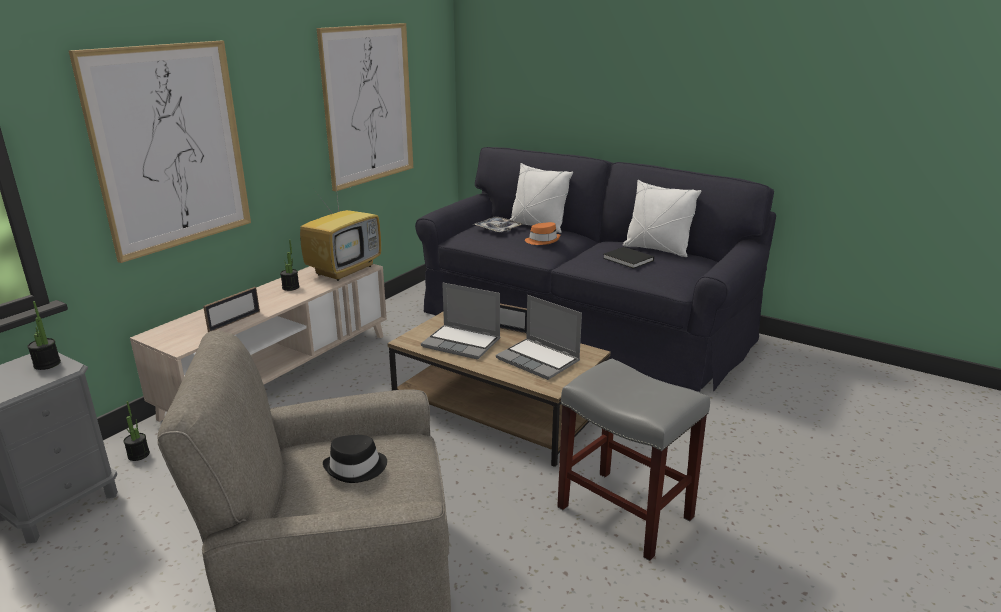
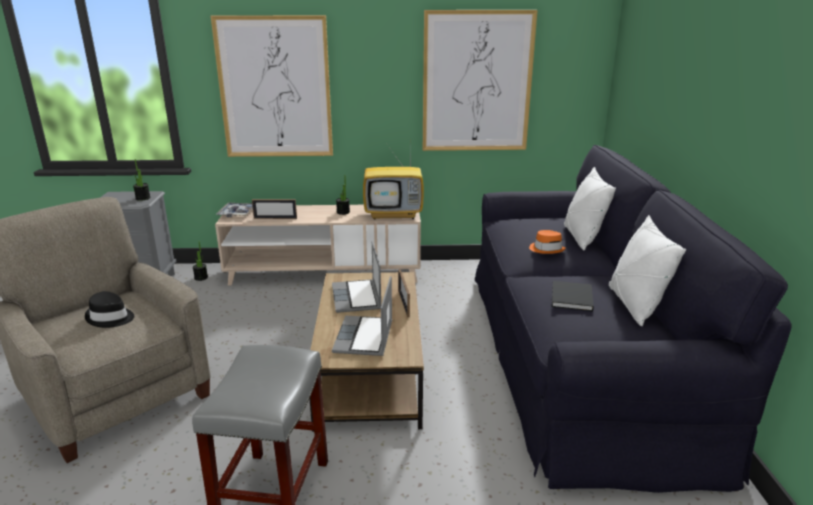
camera: 55 degrees right, 0 degrees up
(498, 229) = (539, 226): tray -> tray (237, 213)

